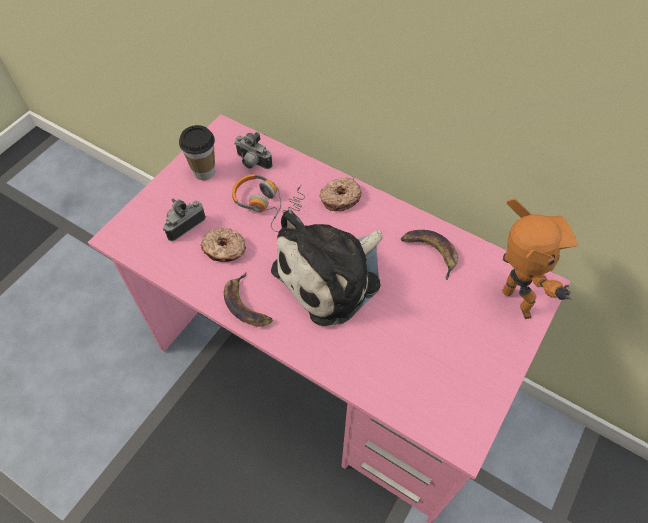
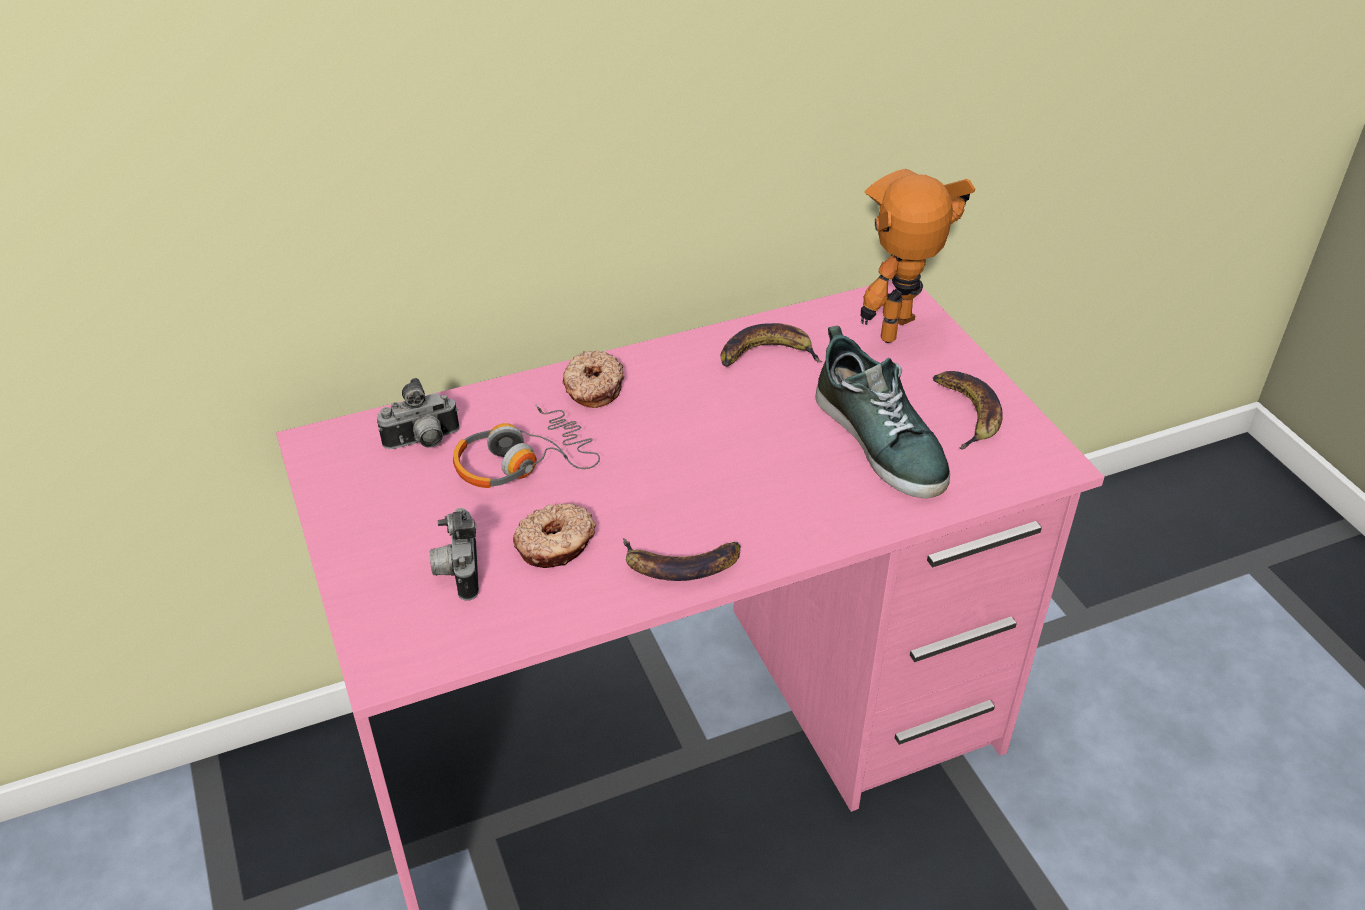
camera: 55 degrees left, 15 degrees down
(204, 172) = (376, 502): cup -> none
(332, 275) = (715, 456): plush toy -> none
(407, 342) = (881, 439): none -> shoe
(468, 372) = (965, 412): none -> banana
(511, 306) = (905, 333): toy robot -> toy robot turned 60 degrees counterclockwise

